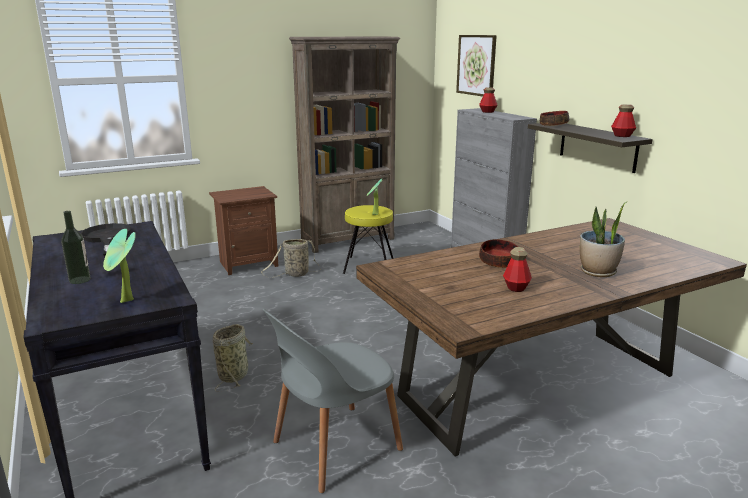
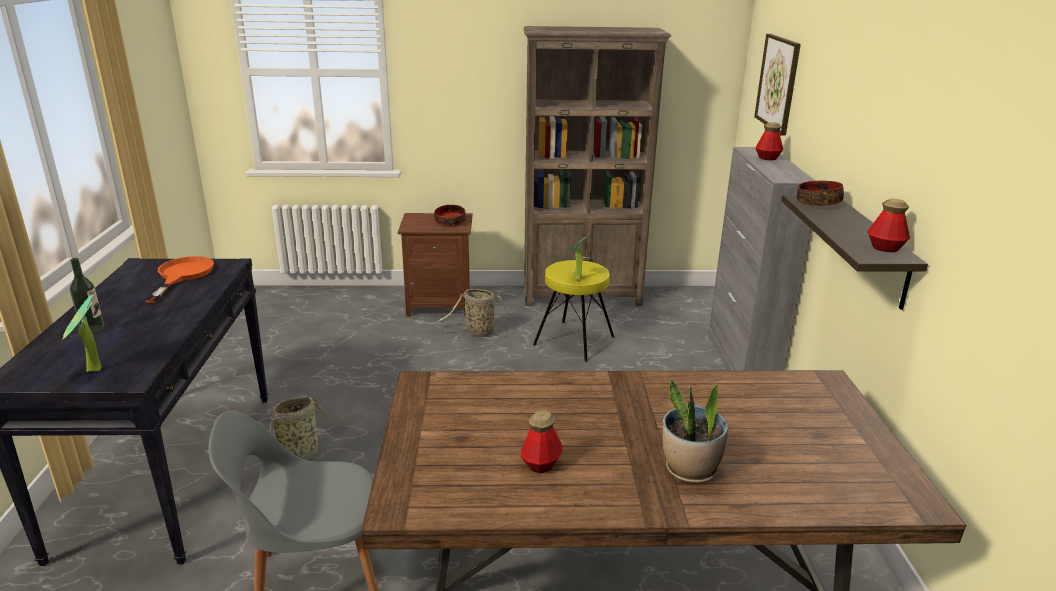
camera: 25 degrees right, 5 degrees up
(106, 238) = (182, 275): black frying pan -> orange frying pan
(498, 262) = (573, 413): bowl -> bowl (450, 222)

